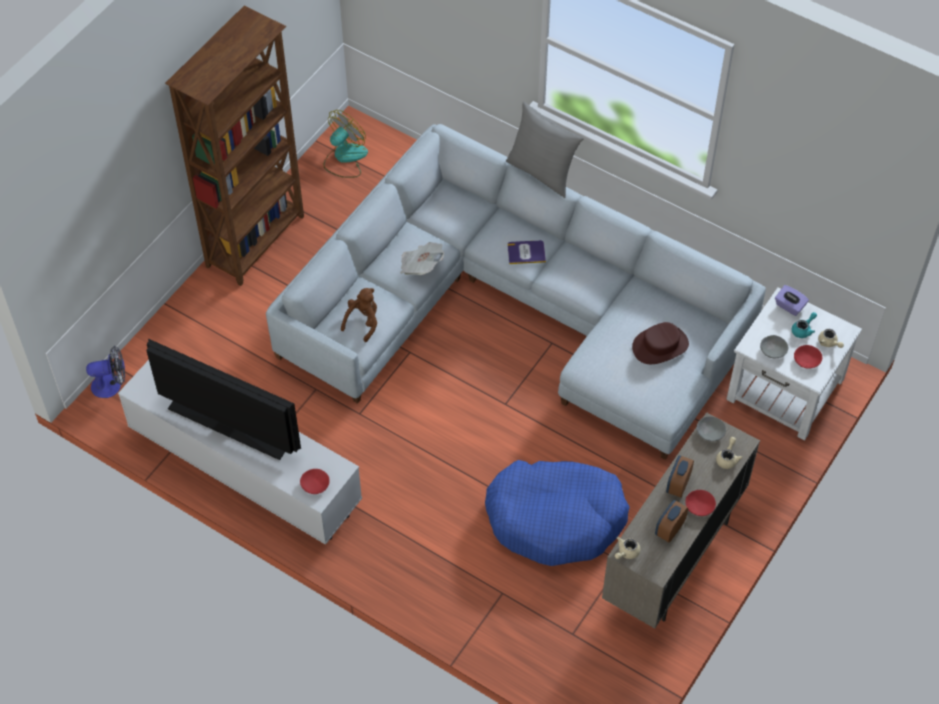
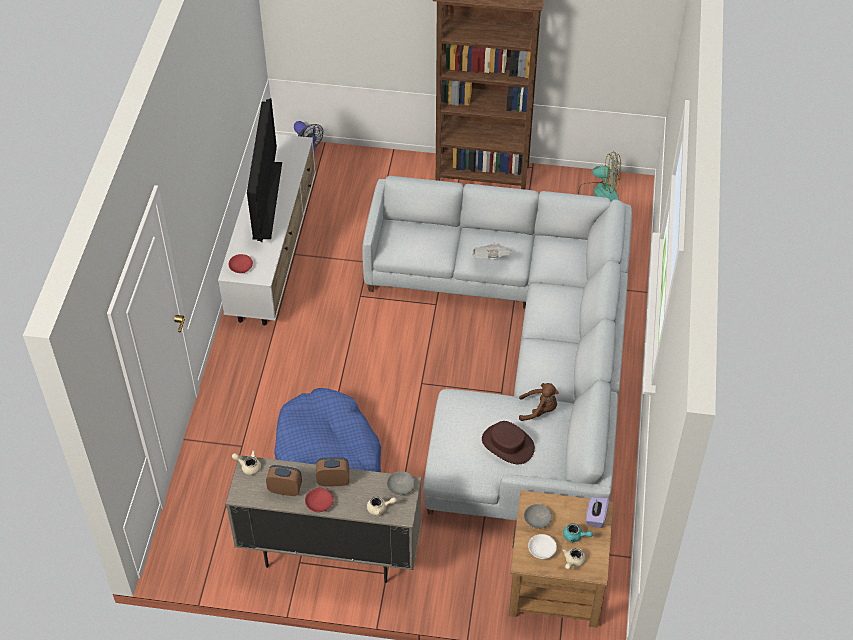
camera: 65 degrees right, 5 degrees down
(363, 322) = (415, 244): brown plush toy -> brown plush toy (539, 410)
(526, 252) = (549, 319): book -> none
(542, 172) = (617, 284): grey pillow -> none
(785, 389) = (556, 582): white side table -> brown side table
(806, 360) = (541, 549): red bowl -> white bowl

